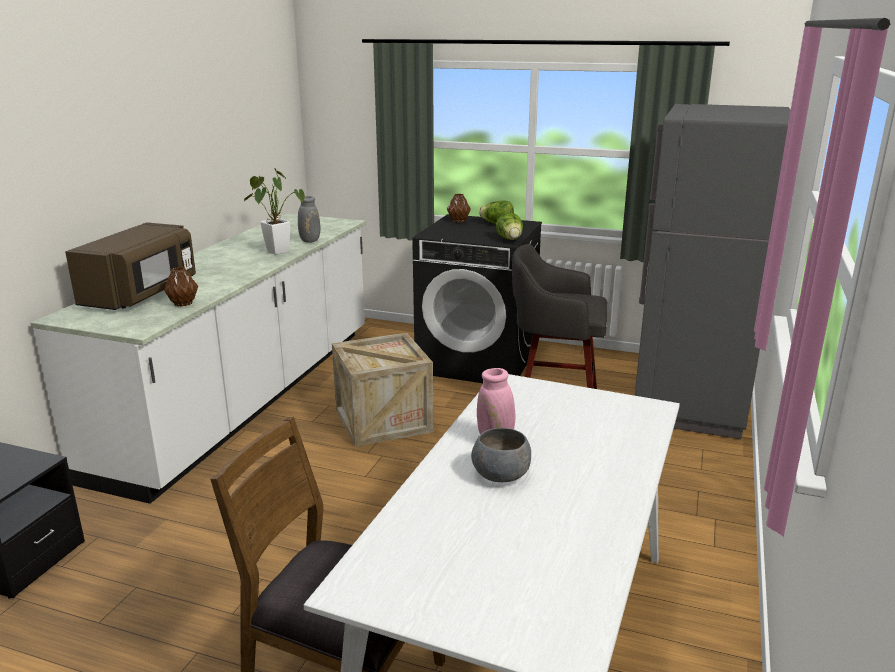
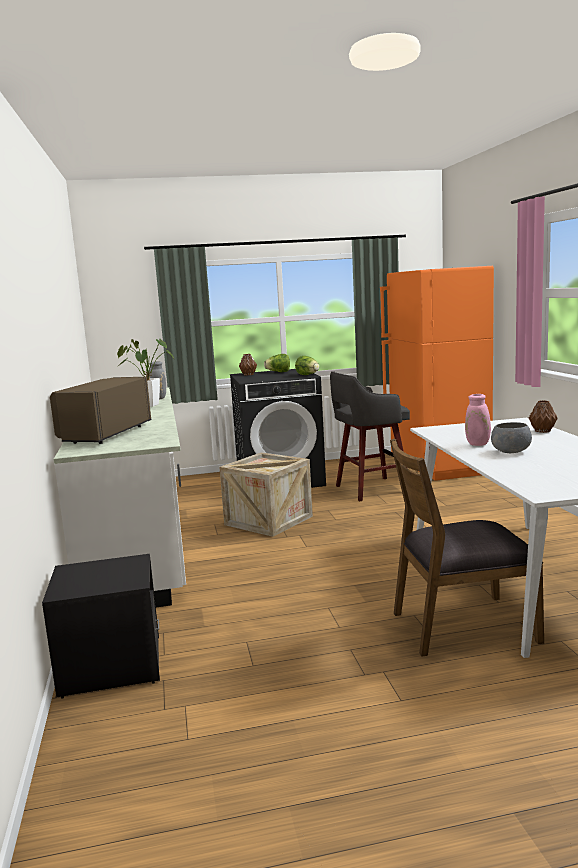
camera: 30 degrees left, 10 degrees down
(141, 294) = (105, 434): brown microwave -> brown microwave turned 150 degrees counterclockwise
(183, 304) = (157, 431): brown vase -> brown vase (543, 431)
(689, 404) = (438, 468): grey fridge -> orange fridge

